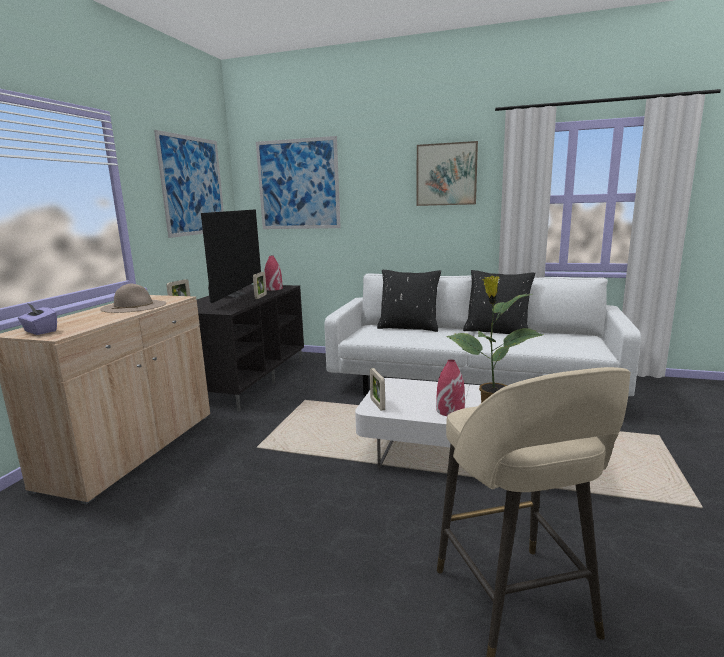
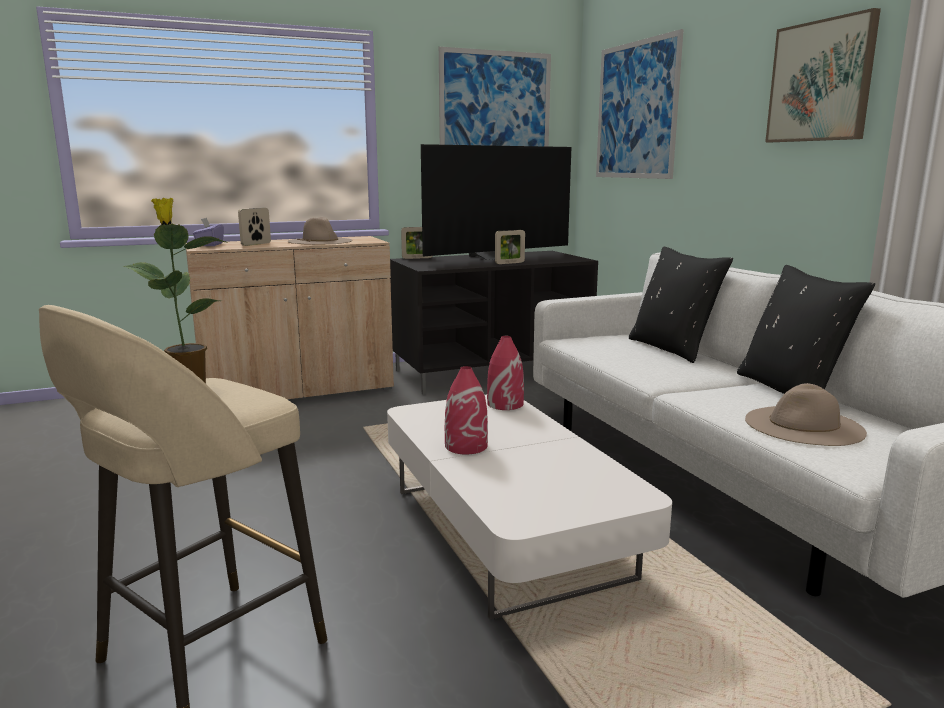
camera: 50 degrees right, 0 degrees up
(273, 289) = (555, 259): red vase -> red vase (505, 404)
(377, 404) = (425, 411): picture frame -> picture frame (256, 244)
(546, 343) = (804, 425): none -> beige hat

